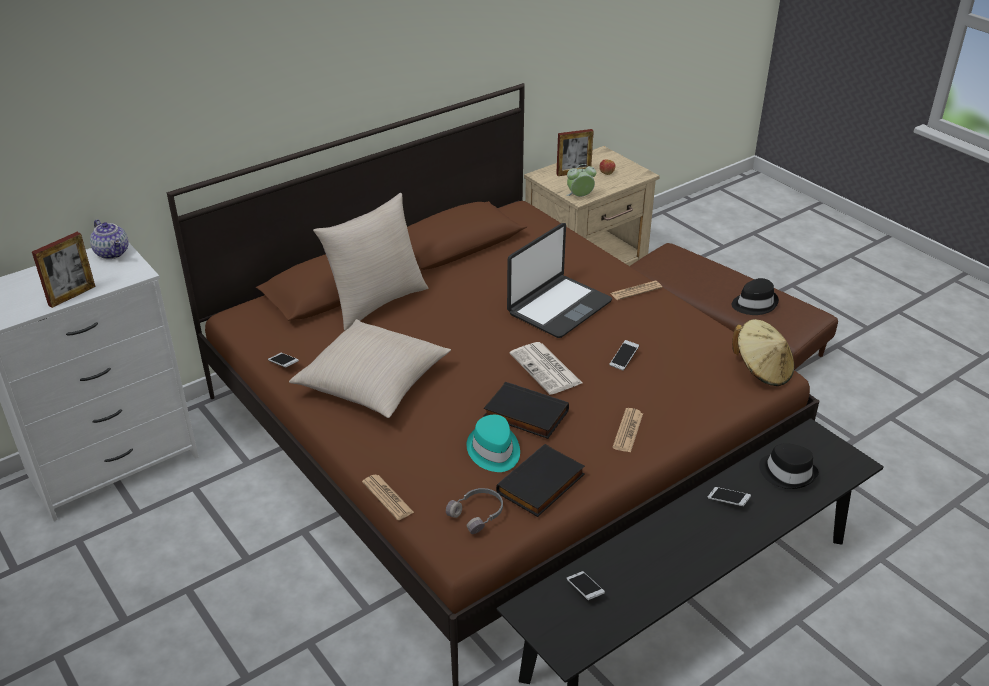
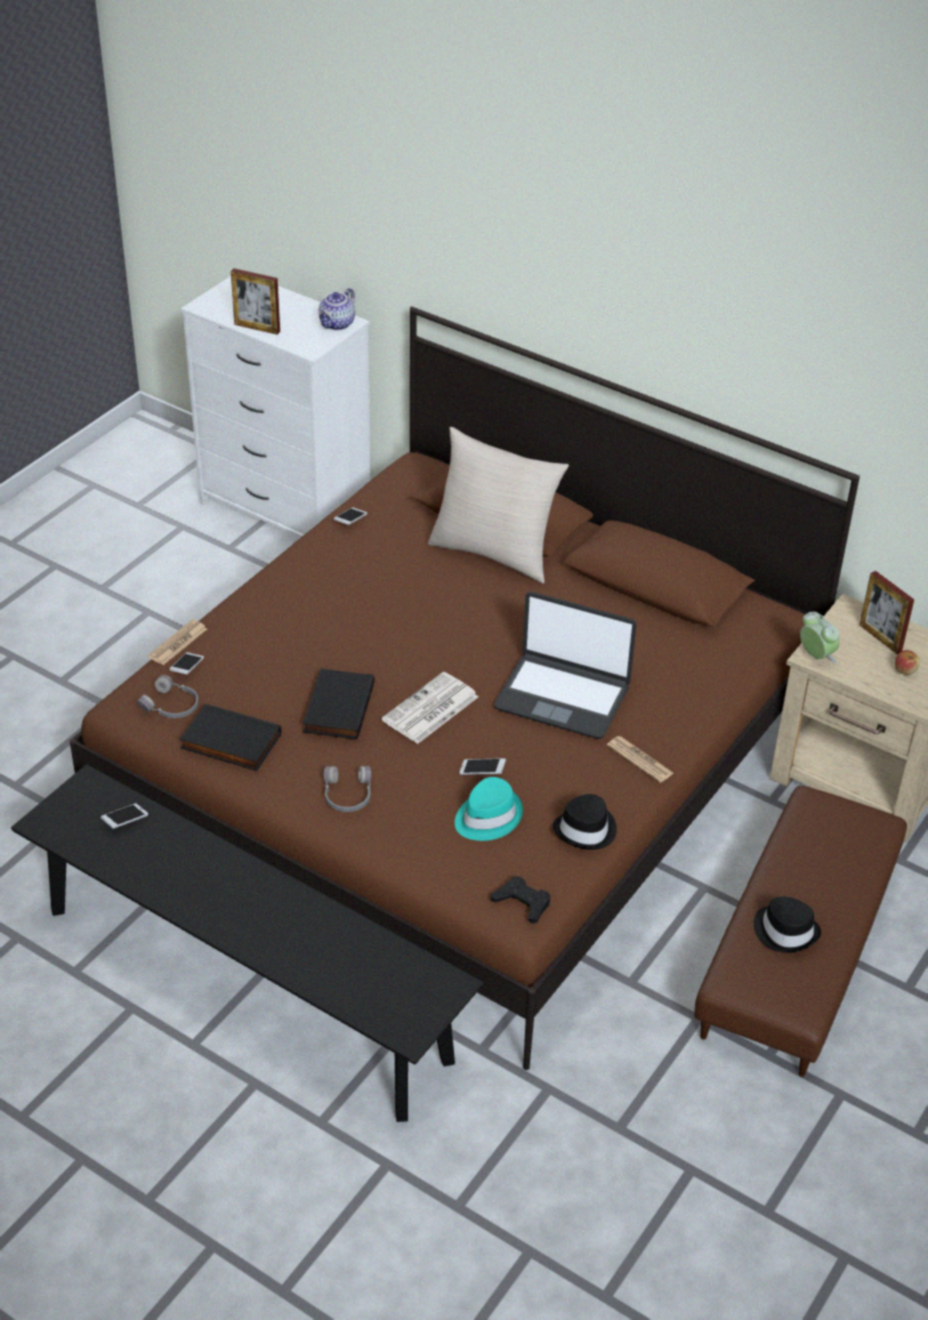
camera: 70 degrees right, 5 degrees up
(372, 383) = (346, 588): beige pillow -> none
(493, 451) = (267, 696): turquoise hat -> turquoise hat (487, 817)
(628, 431) = (347, 795): newspaper -> grey headphones
(728, 501) = (295, 916): phone -> phone (187, 668)
(762, 370) = (522, 903): beige hat -> black game controller
(787, 473) = (365, 966): black hat -> black hat (586, 830)

